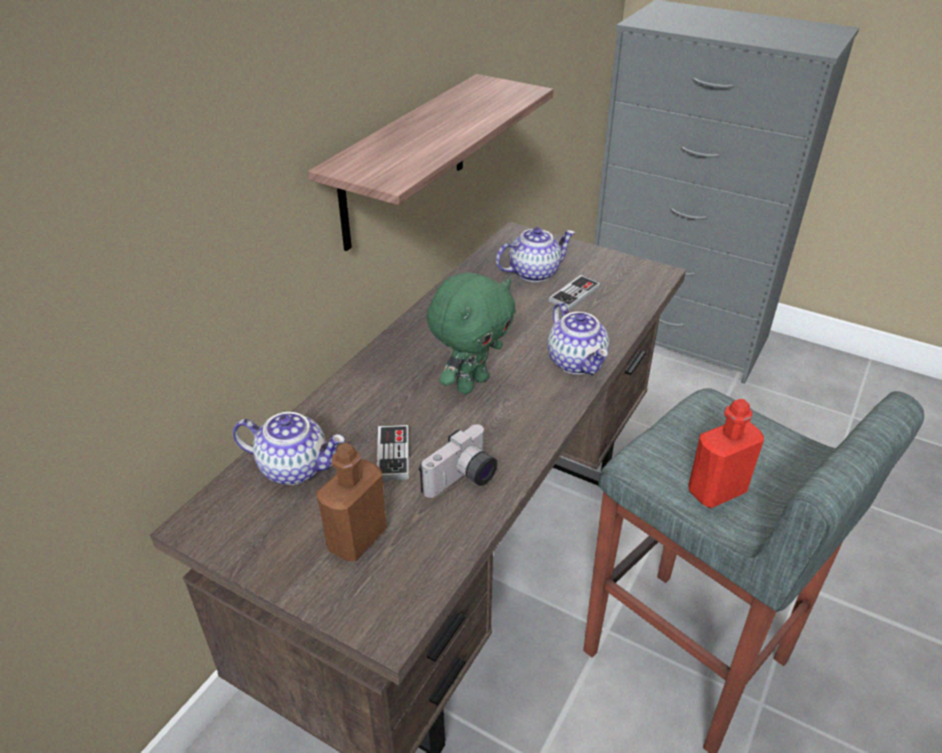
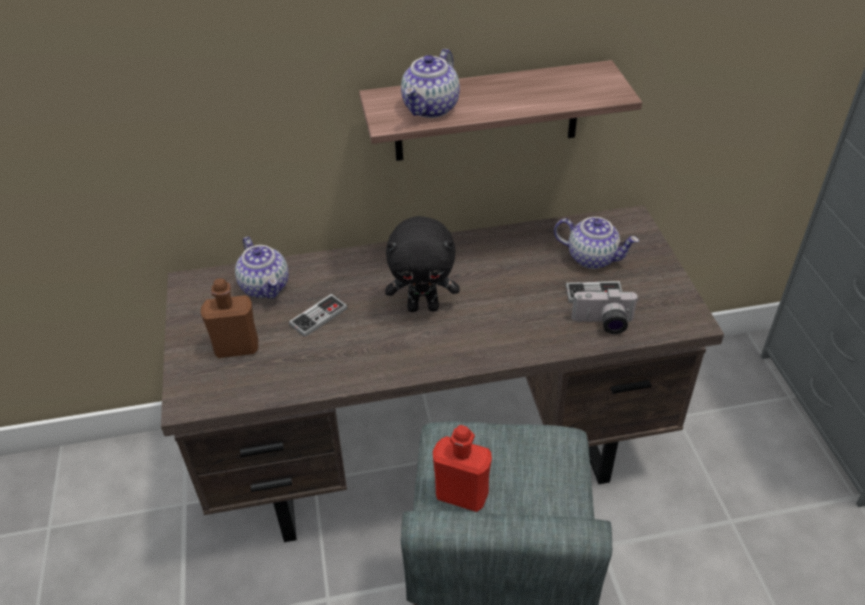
camera: 50 degrees right, 5 degrees up
(463, 480) = (328, 360): camera -> camera (603, 324)
(471, 383) = (423, 307): green plush toy -> black plush toy
(577, 362) = (511, 342): teapot -> teapot (431, 108)

